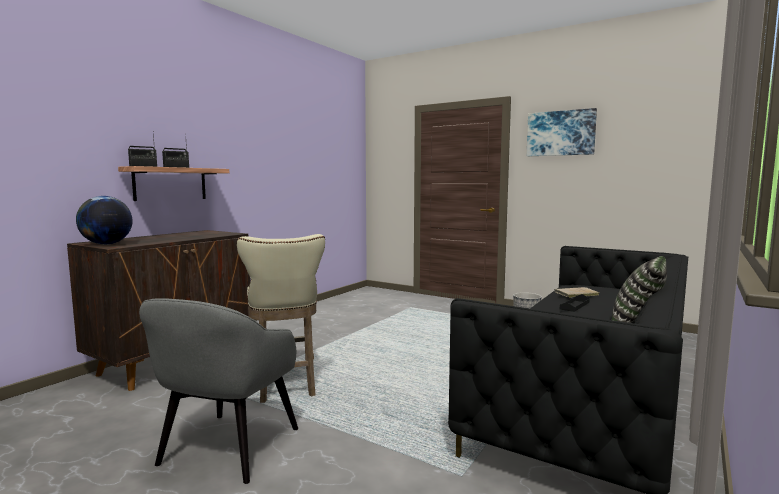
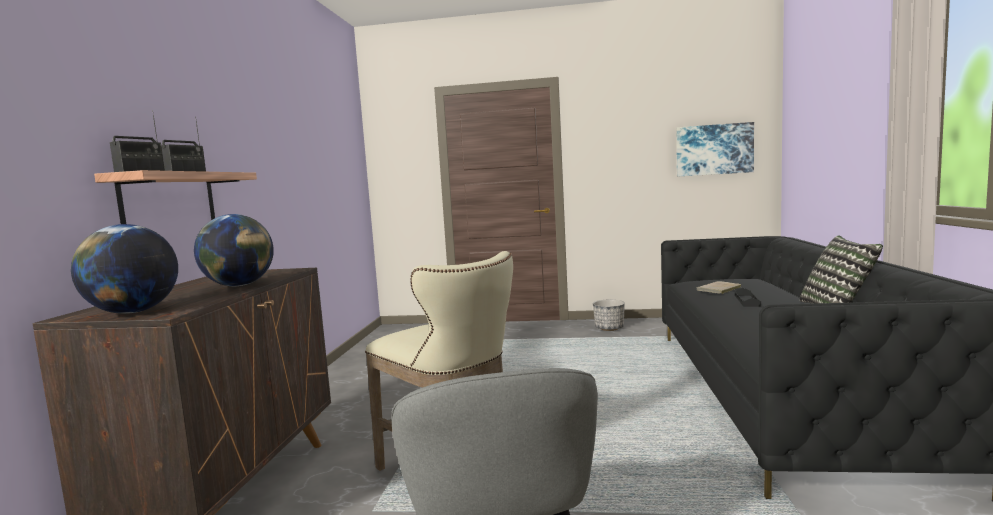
camera: 25 degrees left, 0 degrees up
(182, 238) = (239, 285): none -> globe
(560, 133) = (619, 119): picture -> picture (714, 149)

